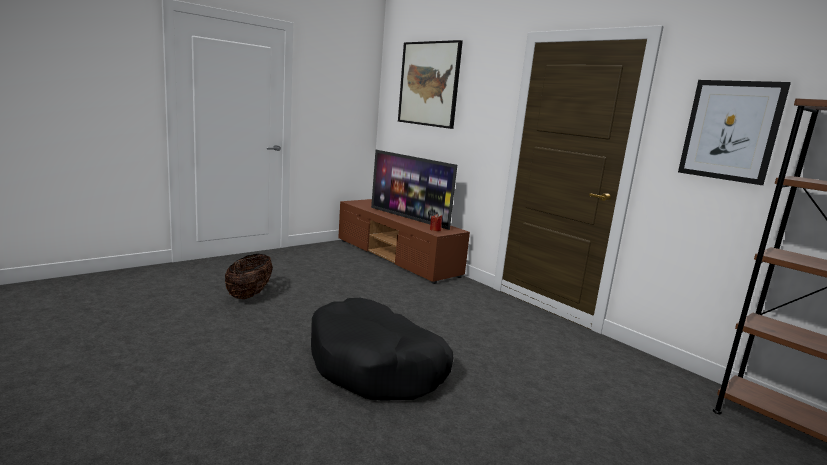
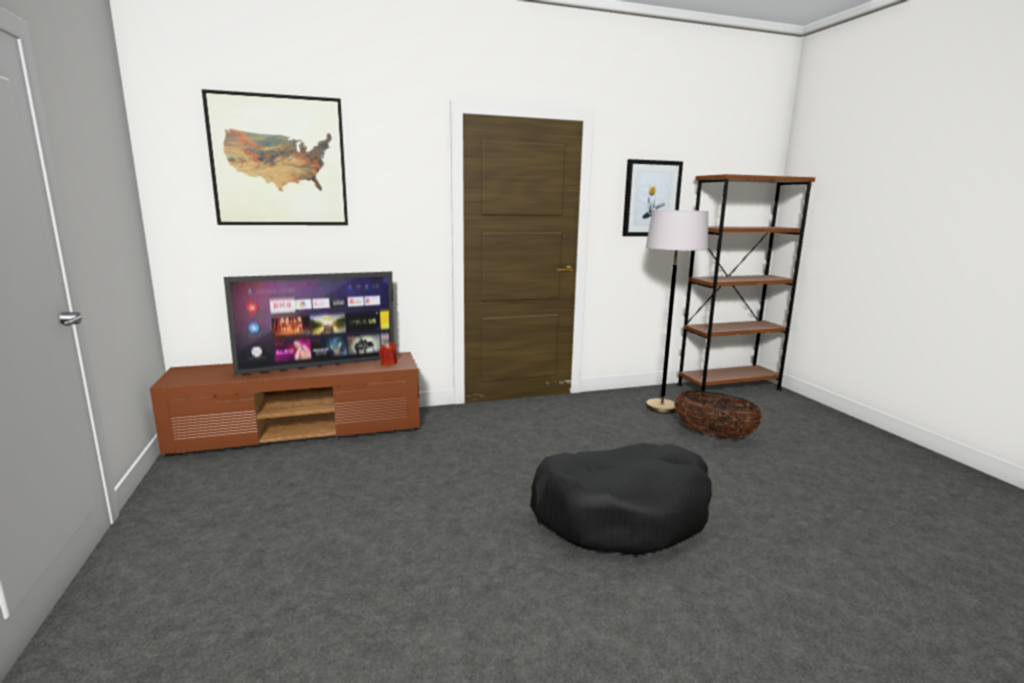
camera: 65 degrees left, 0 degrees up
(249, 294) = (332, 591): basket -> basket (713, 435)
(632, 382) = (661, 407): none -> grey floor lamp

